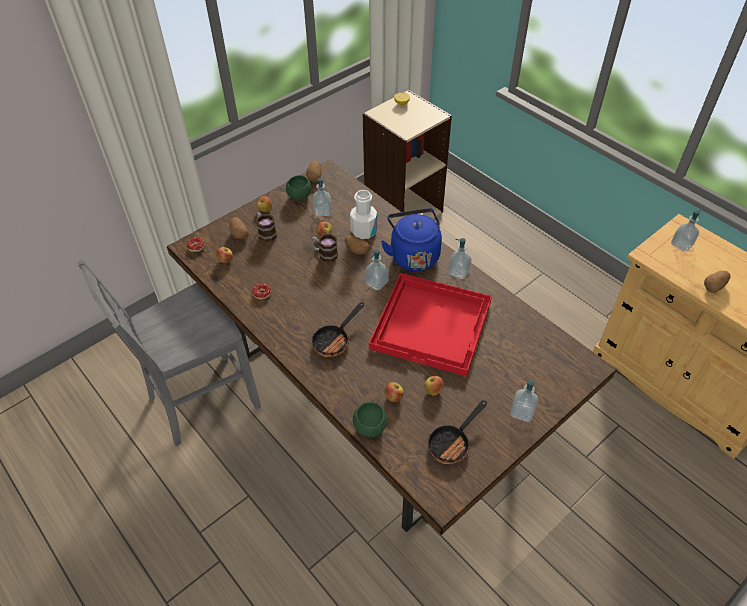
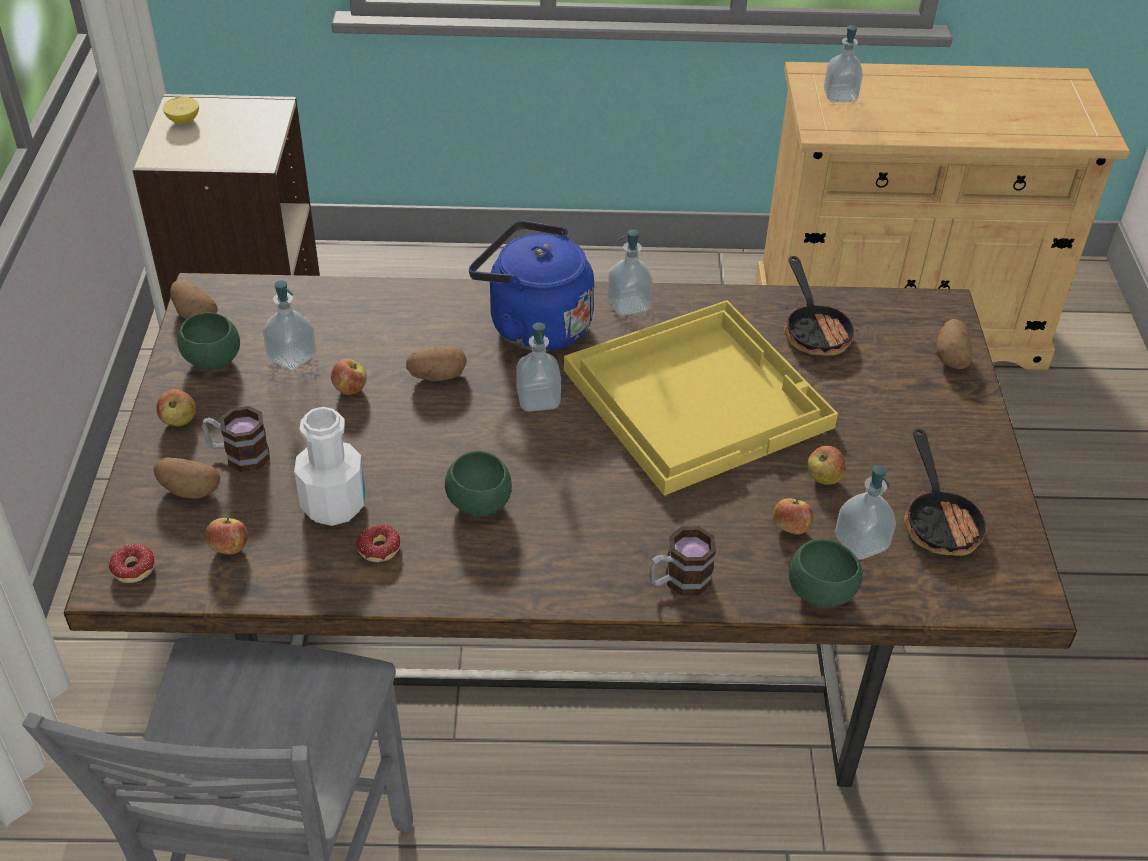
camera: 50 degrees left, 5 degrees down
(309, 303) = (479, 503): none -> green bowl
(325, 254) = (394, 416): mug -> mug (678, 581)
(335, 340) = (599, 522): frying pan -> frying pan (814, 330)
(364, 231) = (407, 342): white bottle -> white bottle (333, 504)
(432, 324) = (697, 396): red tray -> yellow tray
(522, 412) = (953, 417): soap dispenser -> soap dispenser (861, 543)
(714, 286) = (936, 122): potato -> potato (951, 356)

